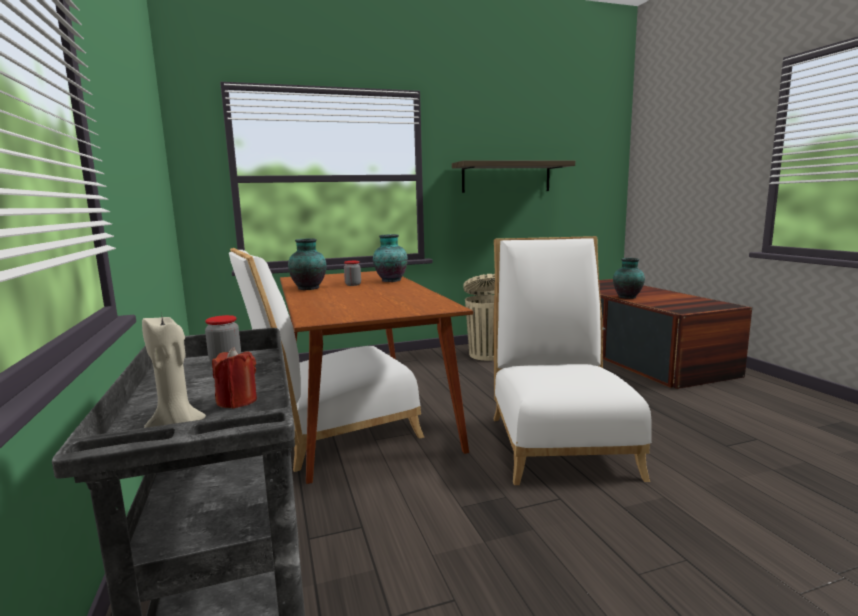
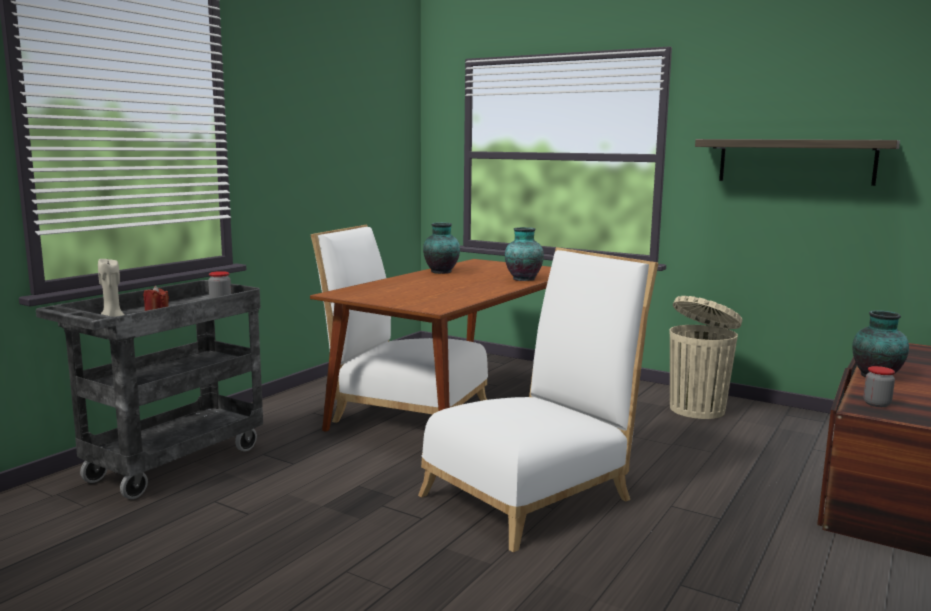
camera: 50 degrees right, 0 degrees up
(353, 284) = (480, 276): jar -> jar (876, 404)

